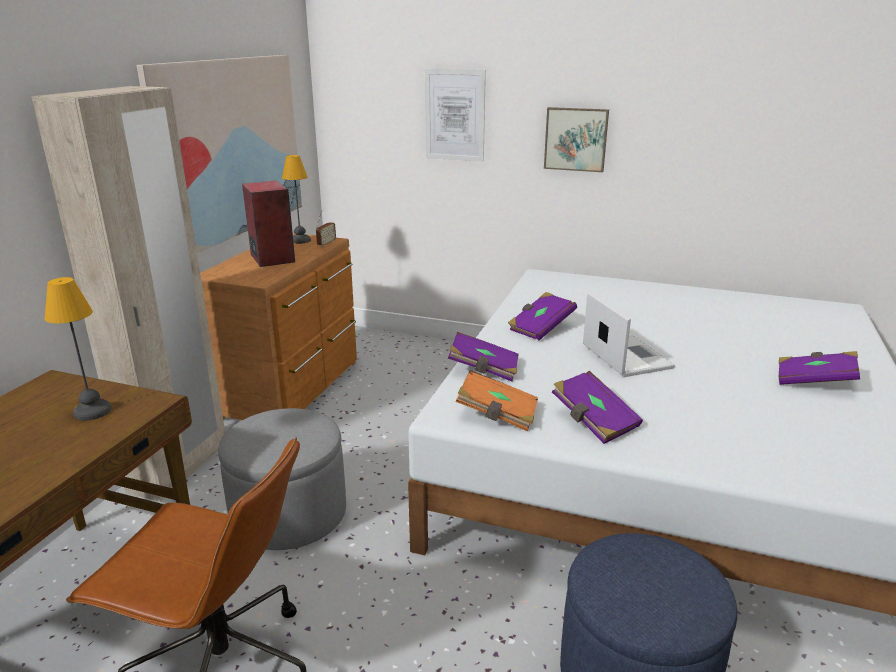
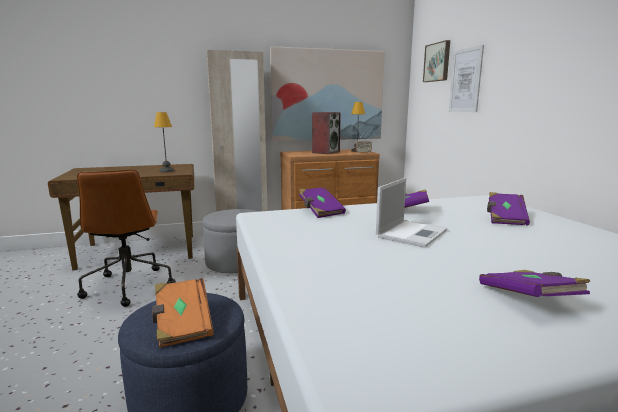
camera: 55 degrees right, 10 degrees down
(497, 415) = (272, 222): orange book -> orange book (182, 325)
(576, 139) = (533, 89): picture -> picture (437, 62)
(593, 421) = (300, 240): purple book -> purple book (505, 218)

